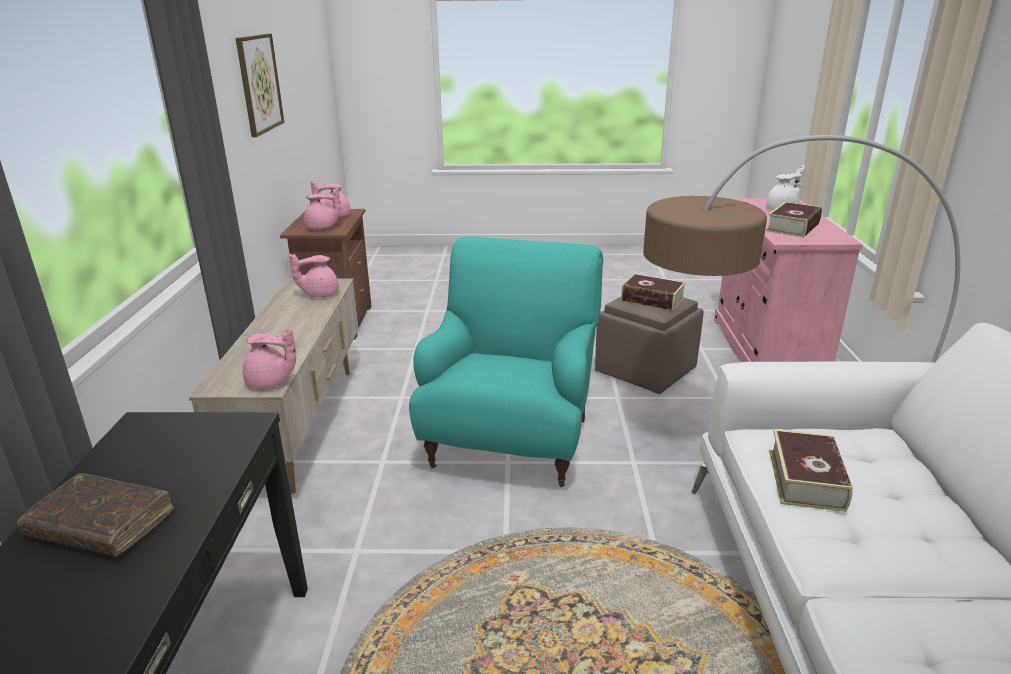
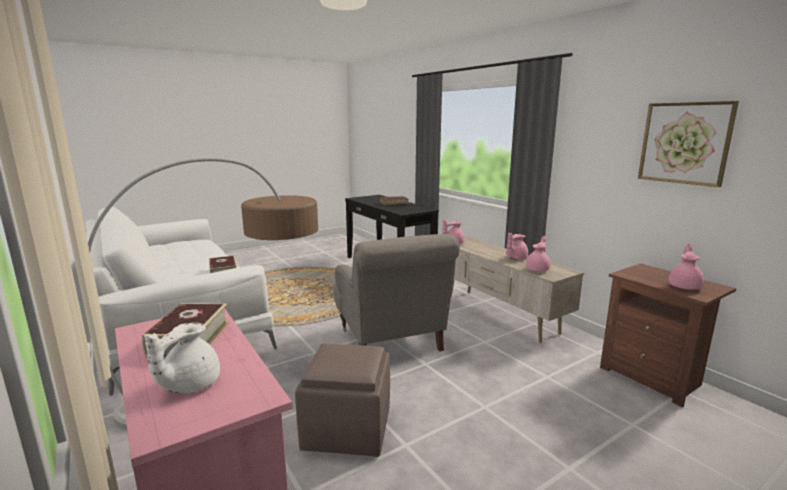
camera: 145 degrees right, 10 degrees down
(322, 227) = (644, 274): pink teapot -> pink teapot (515, 258)
(512, 441) = (391, 341): turquoise armchair -> grey armchair
(652, 299) = (344, 356): book -> none

